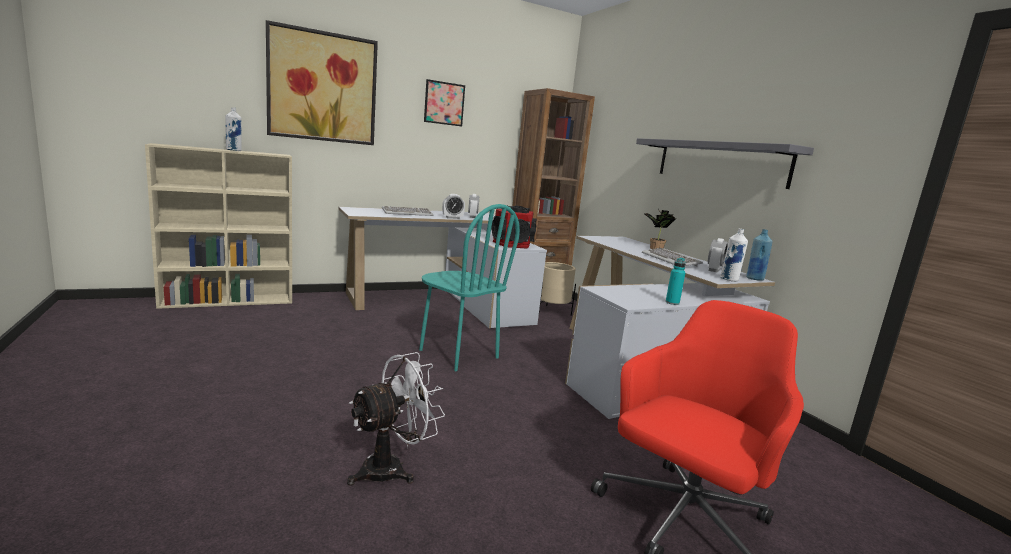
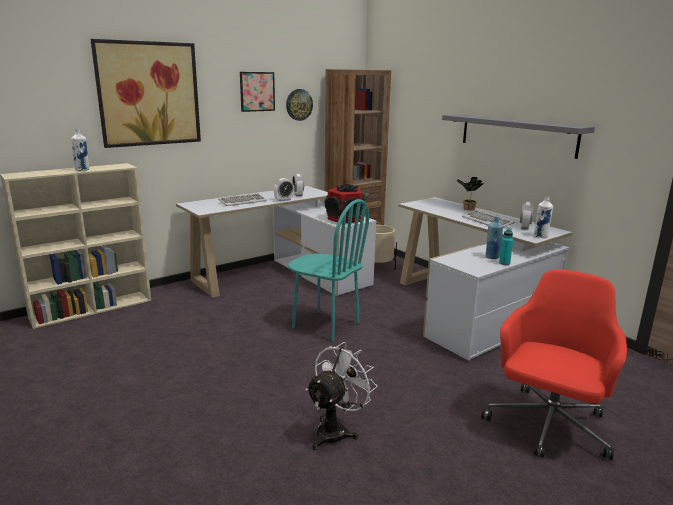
camera: 10 degrees left, 5 degrees up
(490, 124) = (299, 104): none -> wall clock
(754, 278) = (557, 231): blue bottle -> blue bottle (492, 257)

